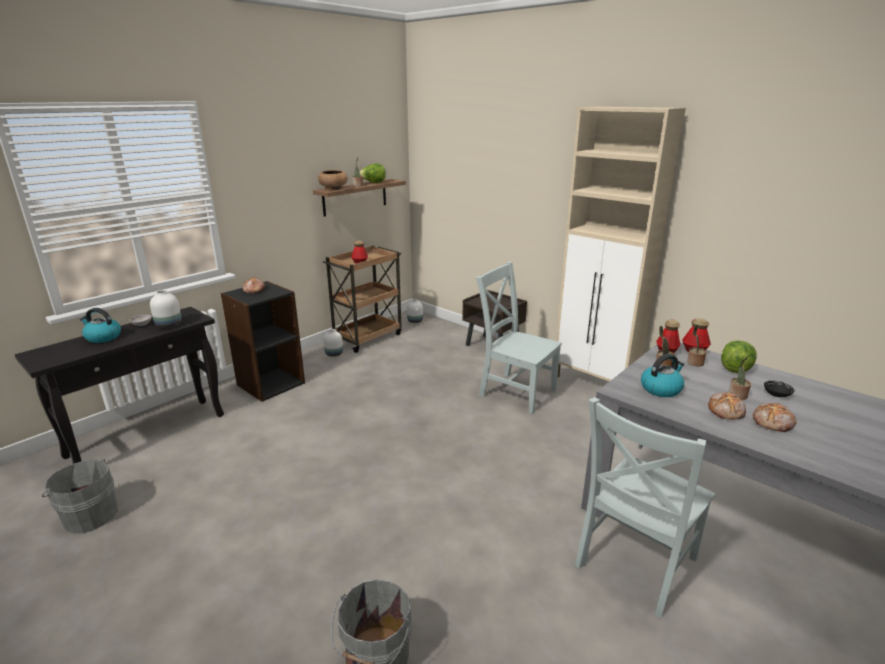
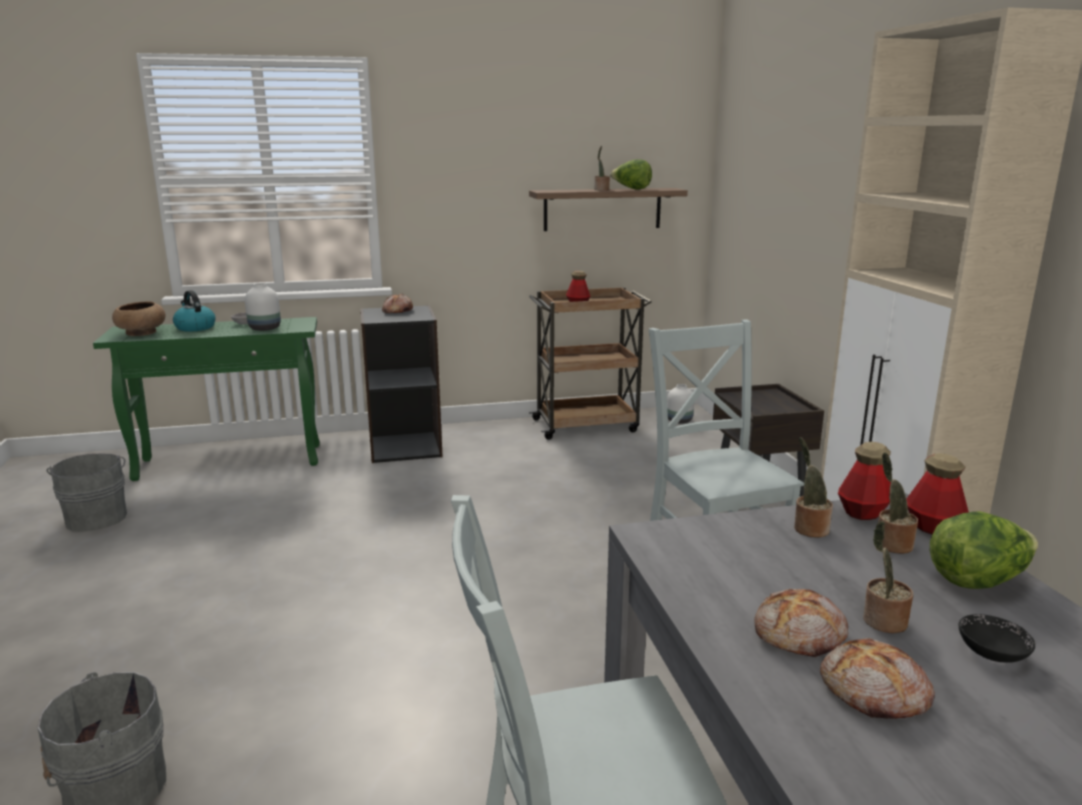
camera: 35 degrees right, 5 degrees down
(149, 434) = (232, 462): black console table -> green console table
(334, 189) = (556, 190): brown bowl -> brown bowl (141, 333)
(334, 354) = (519, 434): white vase -> none
(661, 389) = (734, 558): kettle -> none

